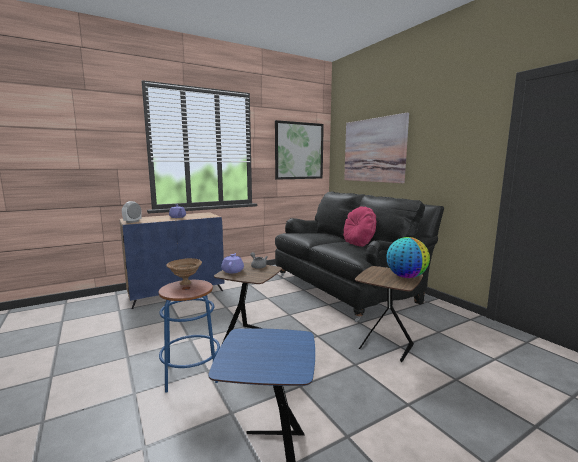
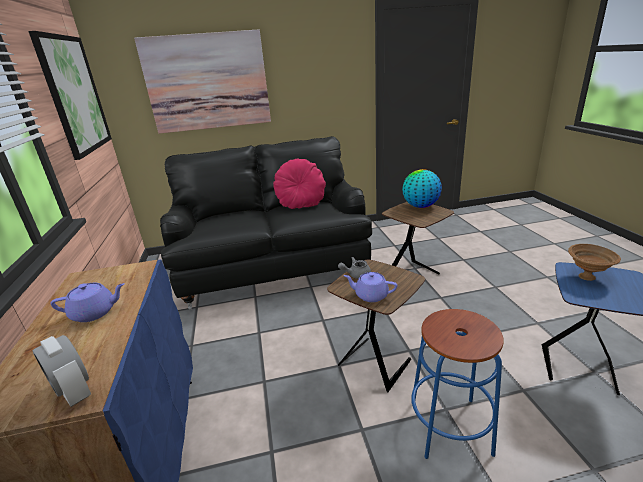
camera: 70 degrees left, 15 degrees up
(186, 283) = (442, 332): brown bowl -> brown bowl (587, 277)

